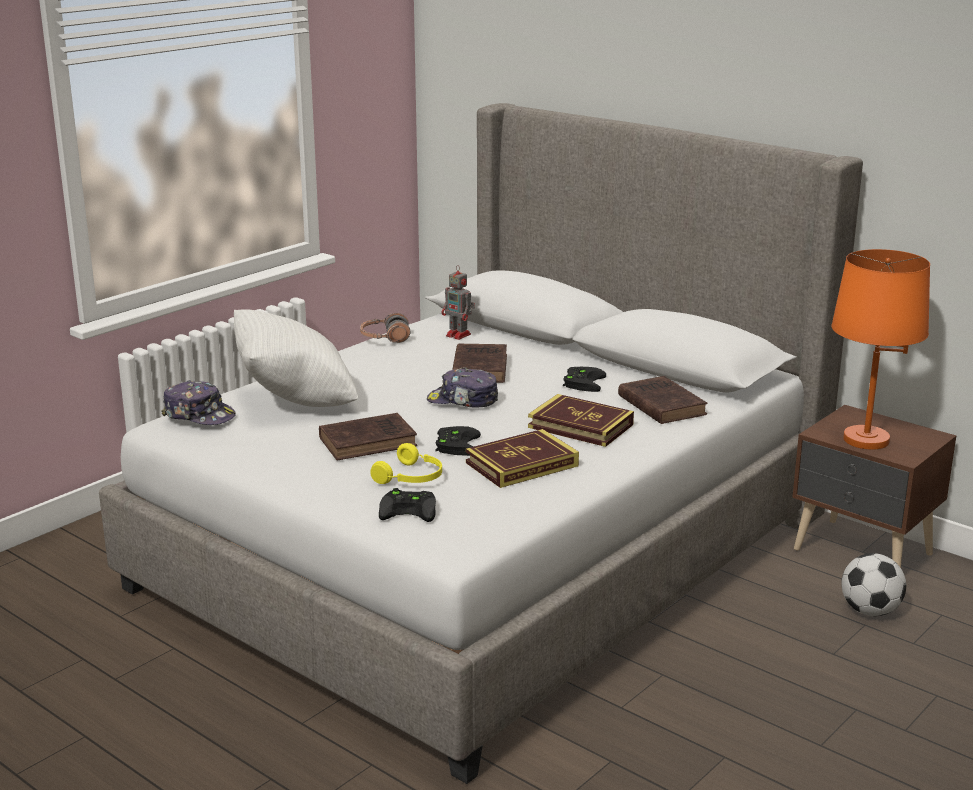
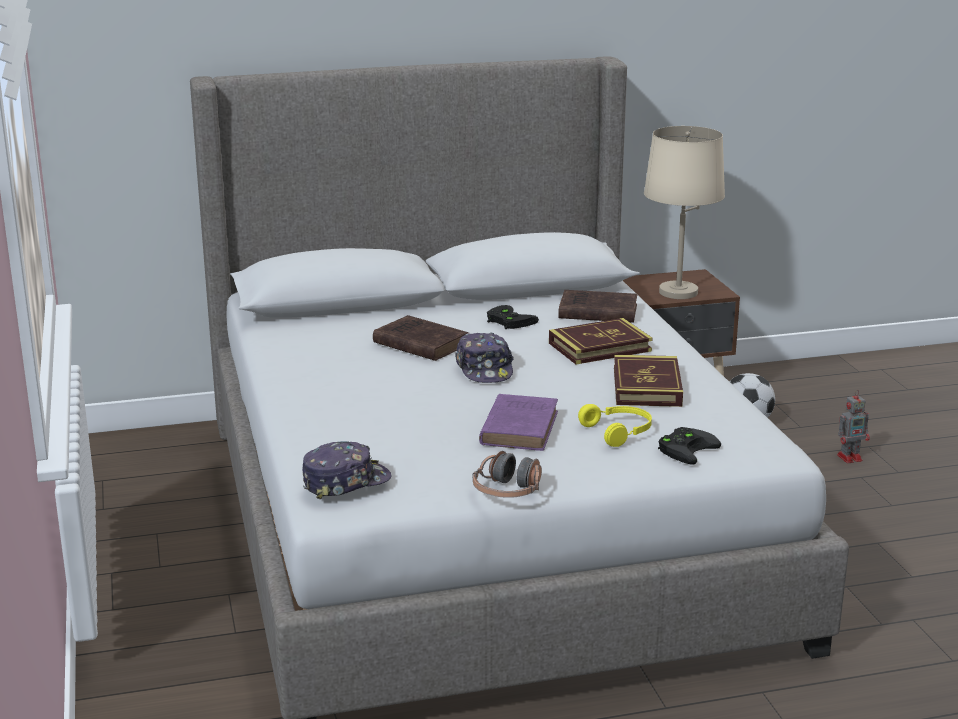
camera: 55 degrees left, 0 degrees up
(295, 401) = (375, 432): white pillow -> none
(370, 442) = (520, 427): brown book -> purple book
(385, 338) = (273, 358): headphones -> headphones (507, 491)
(456, 444) = (571, 398): black game controller -> none
(459, 335) = (322, 330): toy robot -> toy robot (850, 457)
(463, 400) = (484, 369): cap -> cap turned 60 degrees counterclockwise
(866, 440) = (678, 292): orange table lamp -> beige table lamp

